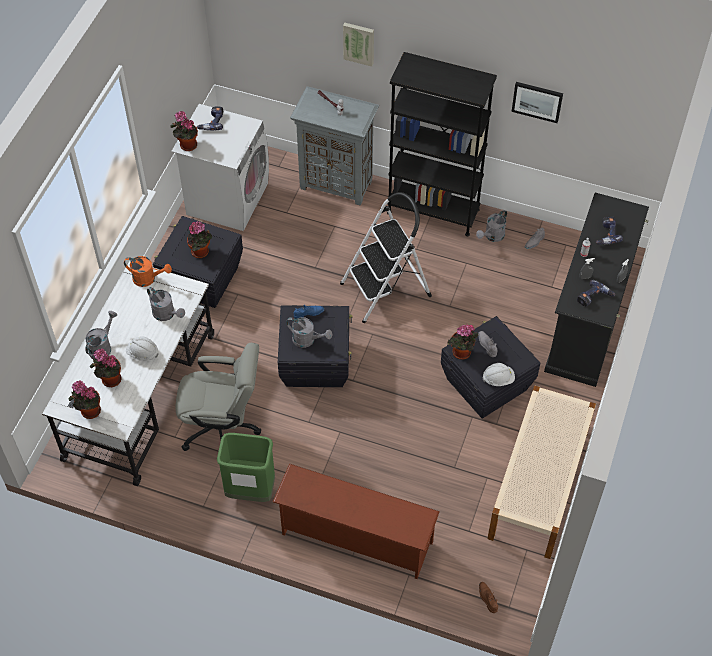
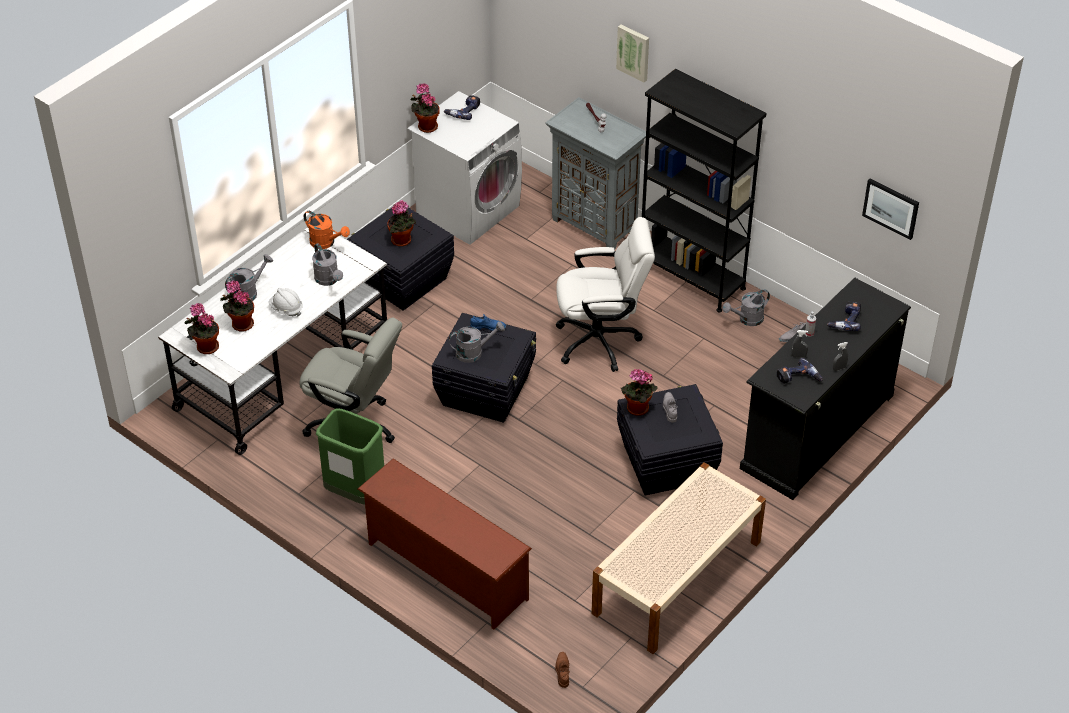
camera: 20 degrees right, 10 degrees down
(307, 340) = (474, 352): grey watering can -> grey watering can turned 60 degrees counterclockwise
(388, 289) = (601, 342): step ladder -> white office chair
(498, 379) = (666, 445): white hard hat -> none
(537, 101) = (809, 155): picture -> picture (891, 208)

